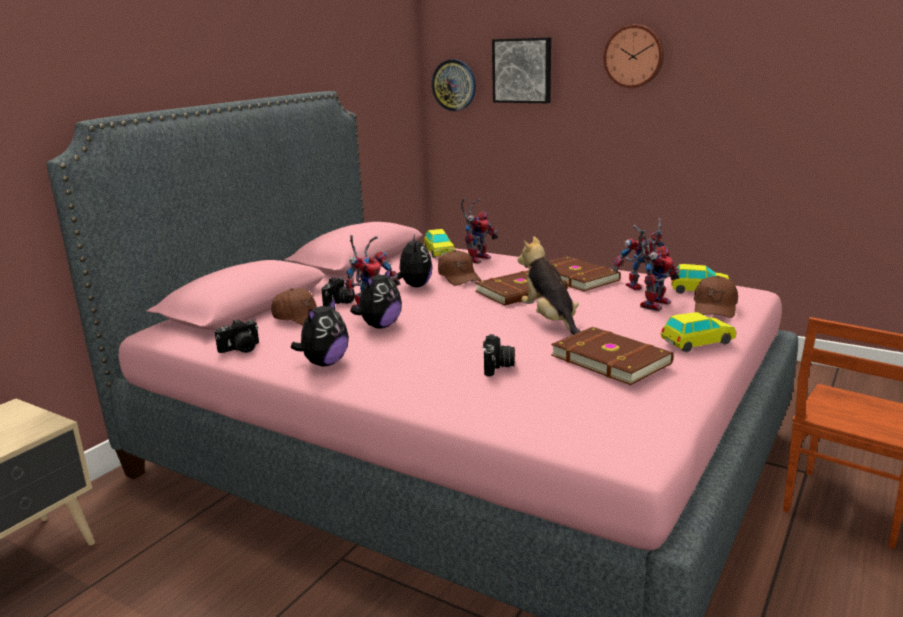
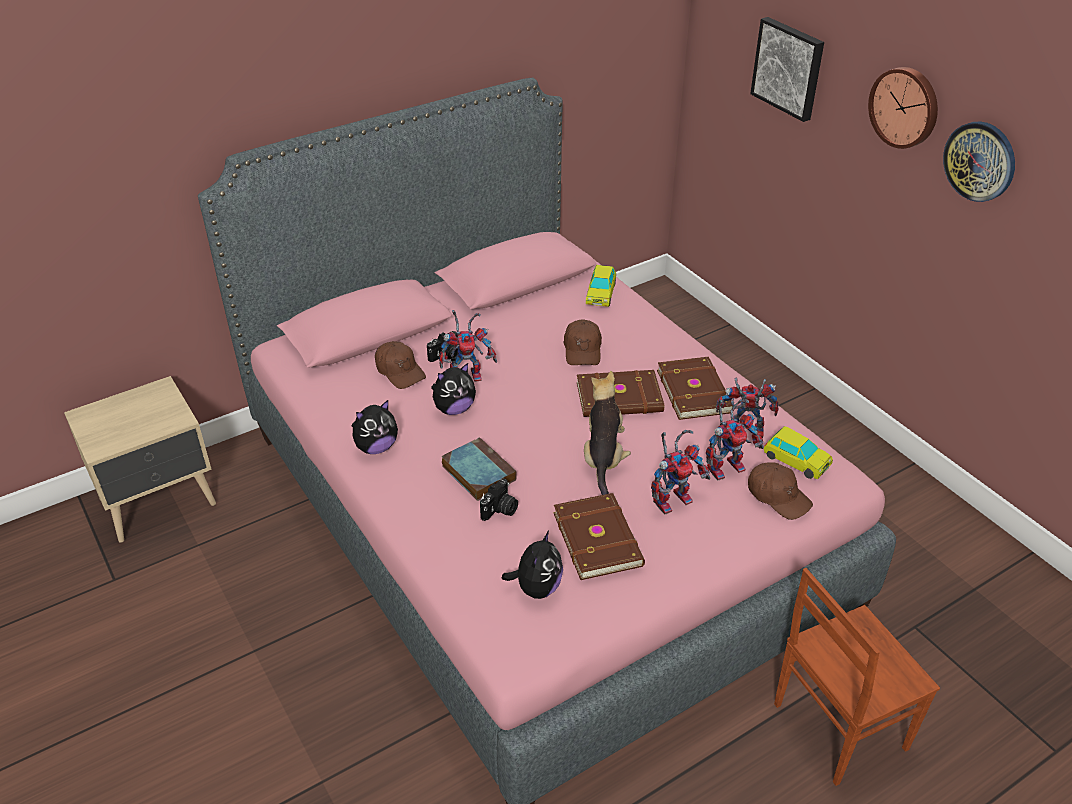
camera: 25 degrees right, 20 degrees up
(241, 349) = (326, 402): camera -> none
(414, 286) = (530, 351): plush toy -> plush toy (536, 588)
(447, 352) = (477, 472): none -> book
(454, 85) = (719, 52): wall clock -> wall clock (980, 161)
(477, 258) = (628, 319): toy robot -> toy robot (673, 498)
(697, 342) = (702, 543): toy car -> none
(715, 307) = (778, 496): brown cap -> brown cap turned 90 degrees counterclockwise

